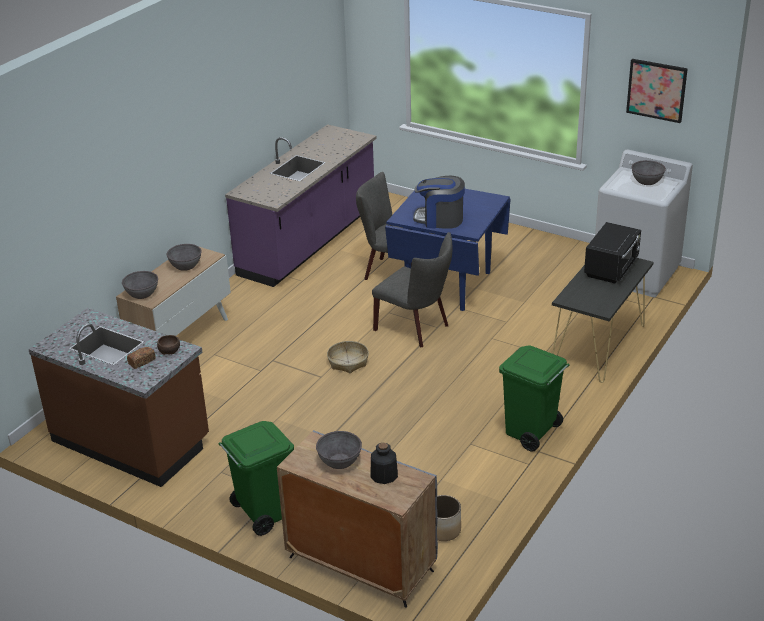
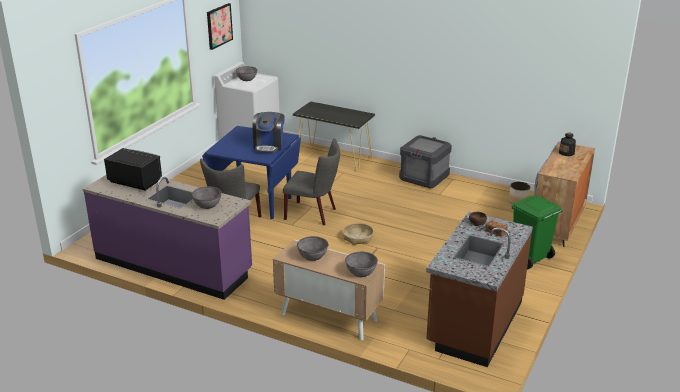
camera: 95 degrees left, 5 degrees down
(339, 461) = (561, 164): grey bowl -> grey bowl (207, 205)
(416, 328) = (313, 214): grey chair -> grey chair turned 75 degrees clockwise
(530, 433) = (424, 178): green trash can -> crate
(612, 268) = (318, 111): black microwave -> black microwave (135, 182)

